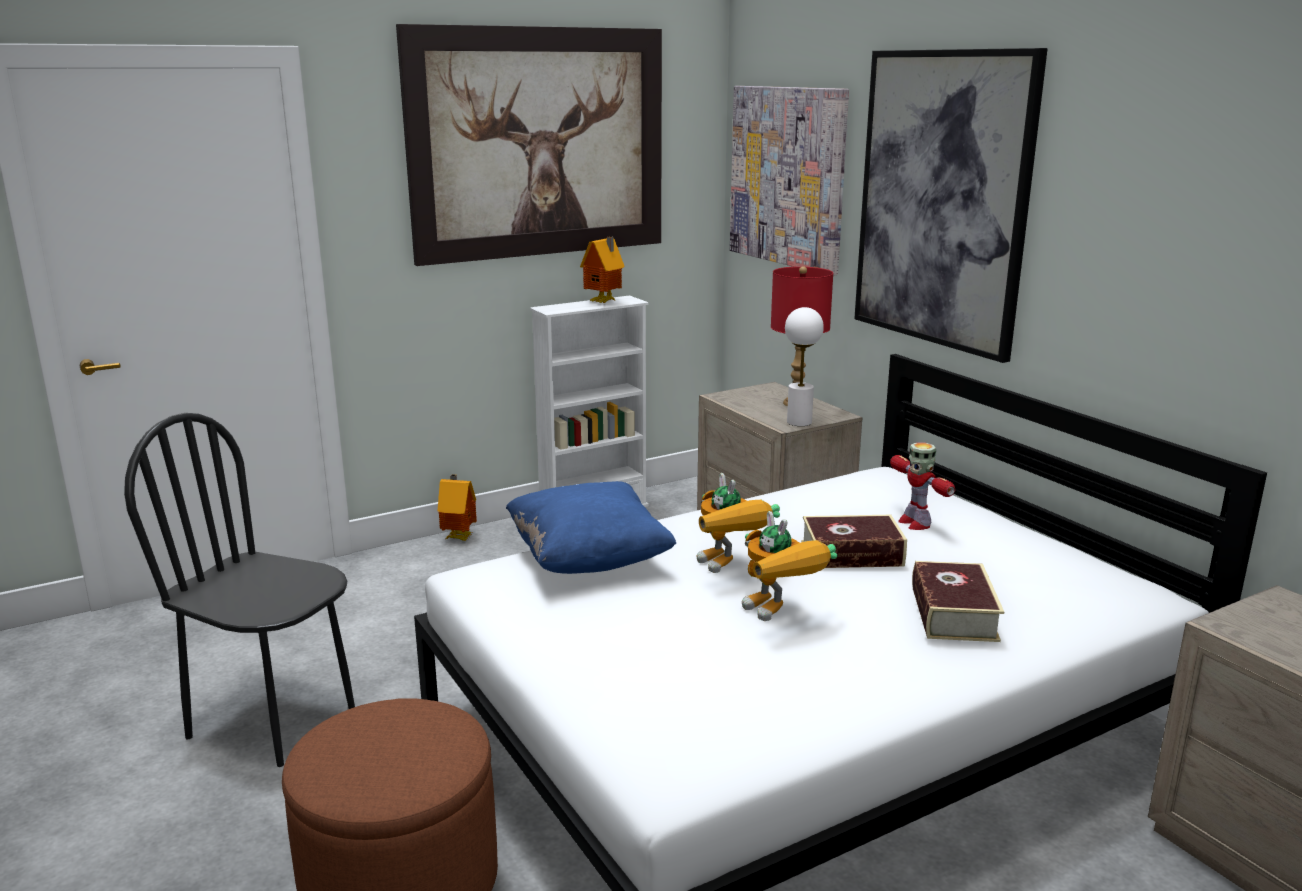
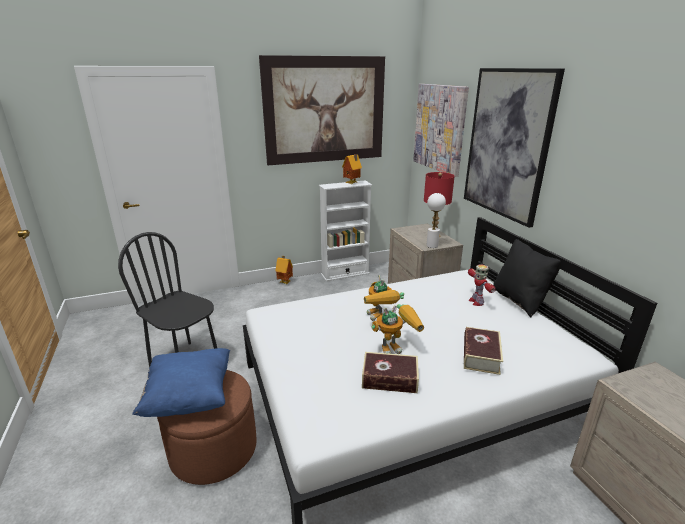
camera: 10 degrees right, 5 degrees up
(589, 560) = (318, 308): blue pillow -> blue pillow (189, 398)
(780, 615) = (396, 347): toy robot -> toy robot turned 90 degrees counterclockwise
(852, 554) = (440, 316): book -> book (389, 378)
(999, 514) = (519, 300): none -> black pillow

